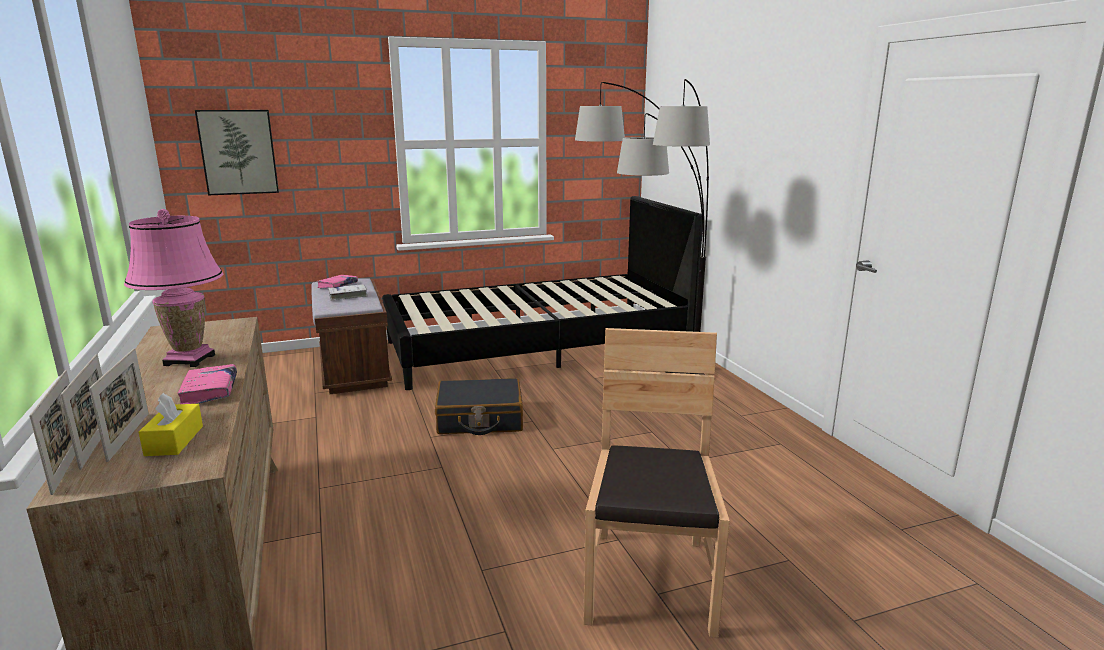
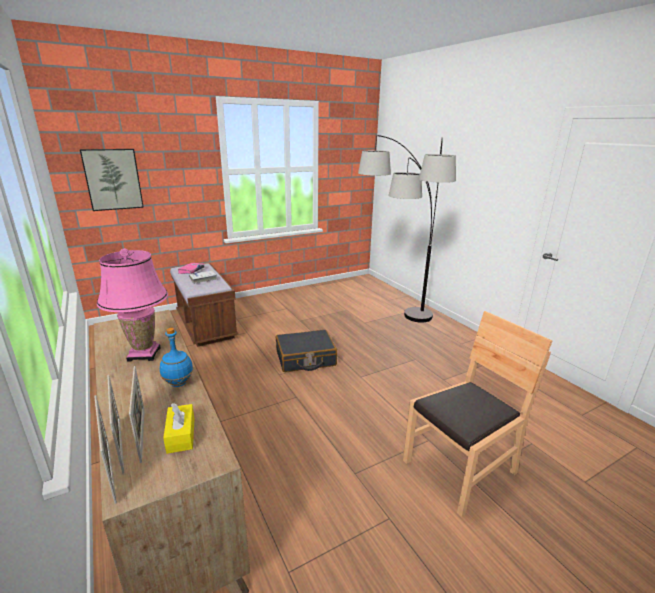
camera: 10 degrees left, 5 degrees up
(210, 391) = (178, 383): pink book -> blue bottle
(536, 347) = (319, 302): black bed -> none
(650, 581) = (460, 468): brown chair -> brown chair turned 60 degrees clockwise

